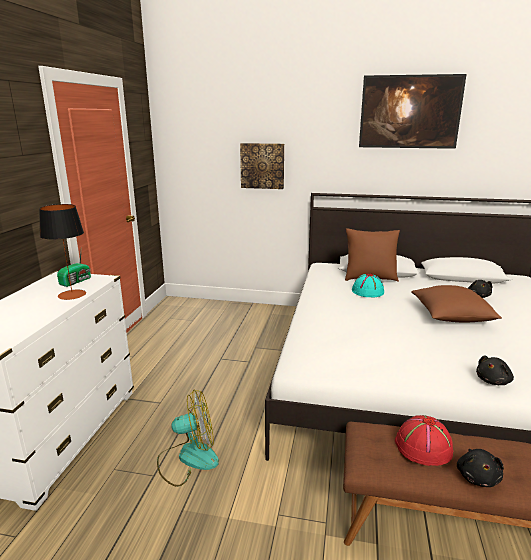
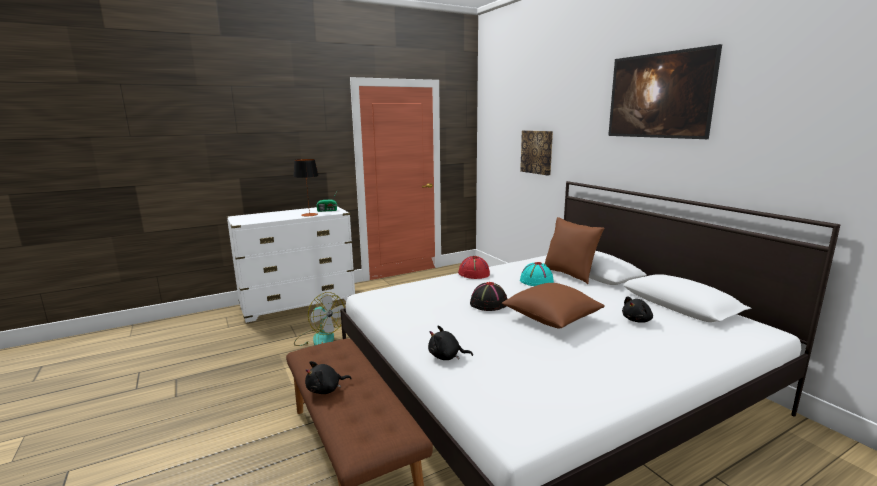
camera: 50 degrees right, 5 degrees down
(399, 324) = (488, 304): none -> black hat
(423, 447) = (340, 363): red hat -> red hat (473, 274)

